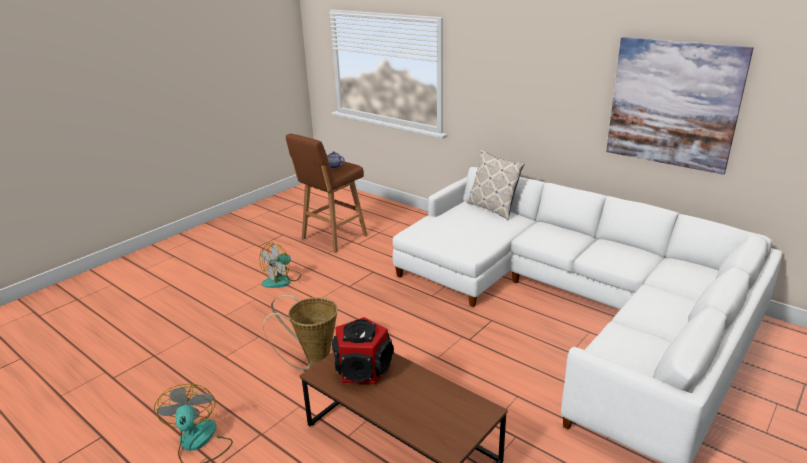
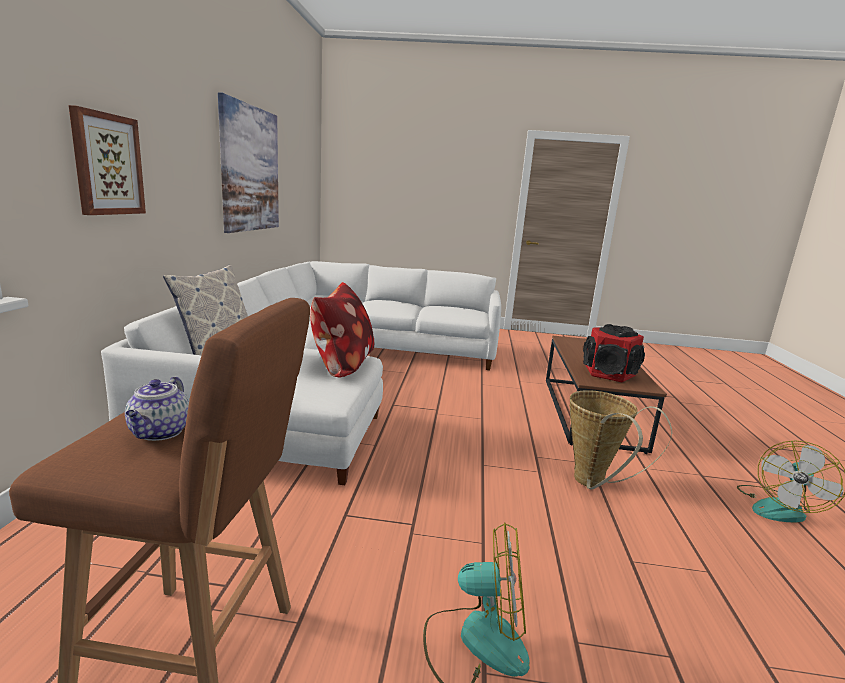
camera: 125 degrees left, 10 degrees down
(459, 243) = (342, 365): none -> pillow
(498, 88) = (107, 164): none -> picture

